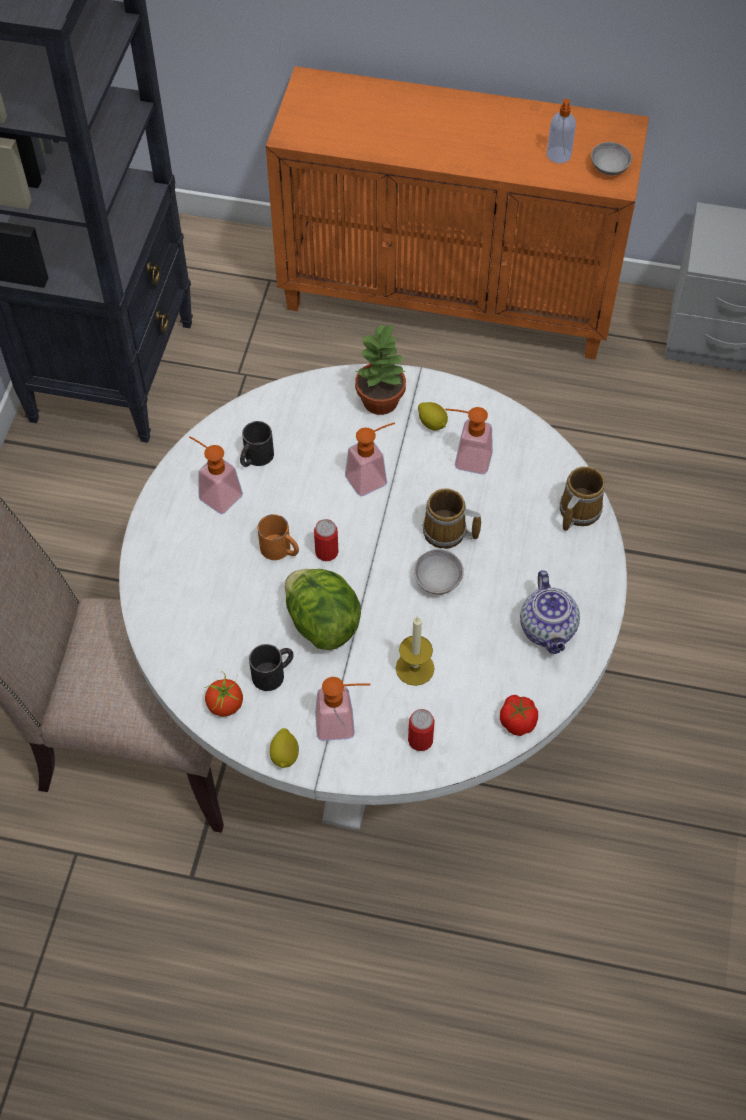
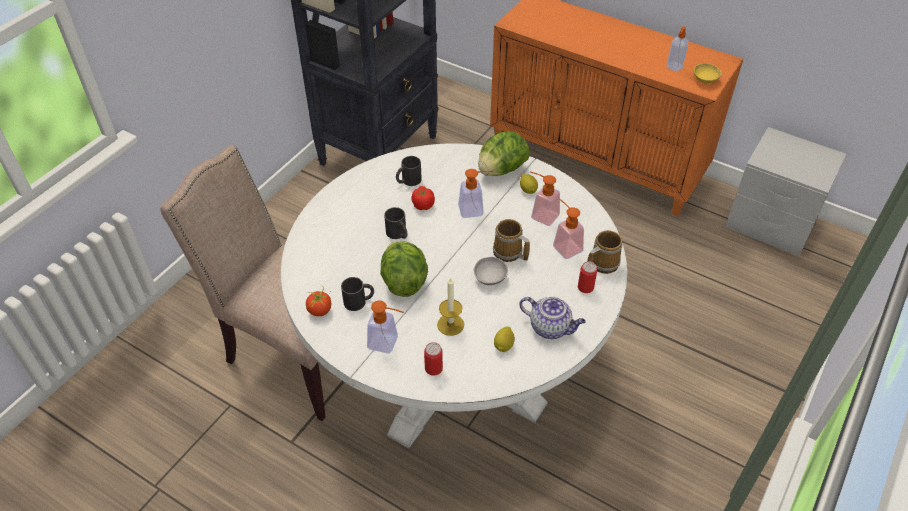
camera: 20 degrees right, 10 degrees down
(215, 493) = (374, 193): soap dispenser -> soap dispenser (564, 246)
(280, 550) = (398, 234): orange mug -> black mug
(285, 755) = (342, 351): lemon -> lemon (504, 345)
(326, 552) = (426, 243): can -> can (585, 287)
(381, 401) = (501, 170): potted plant -> lettuce
(517, 721) = (504, 377): tomato -> tomato (423, 205)
(548, 630) = (551, 327): teapot -> teapot turned 75 degrees counterclockwise
(609, 168) = (705, 79): grey bowl -> yellow bowl

